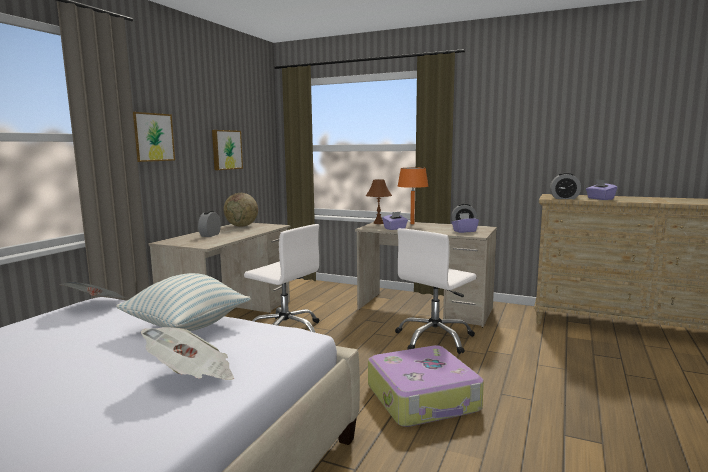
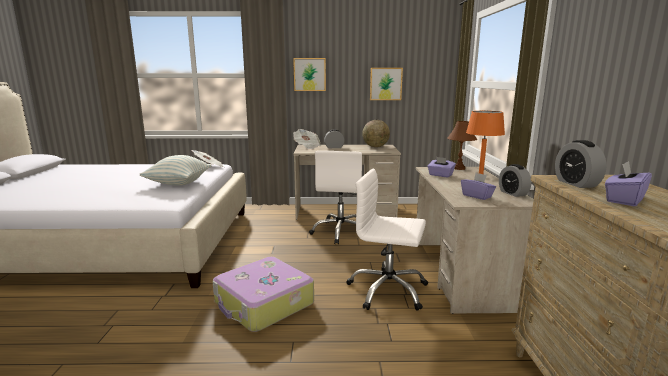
camera: 65 degrees right, 5 degrees up
(192, 375) = (111, 195): newspaper -> newspaper (307, 147)

